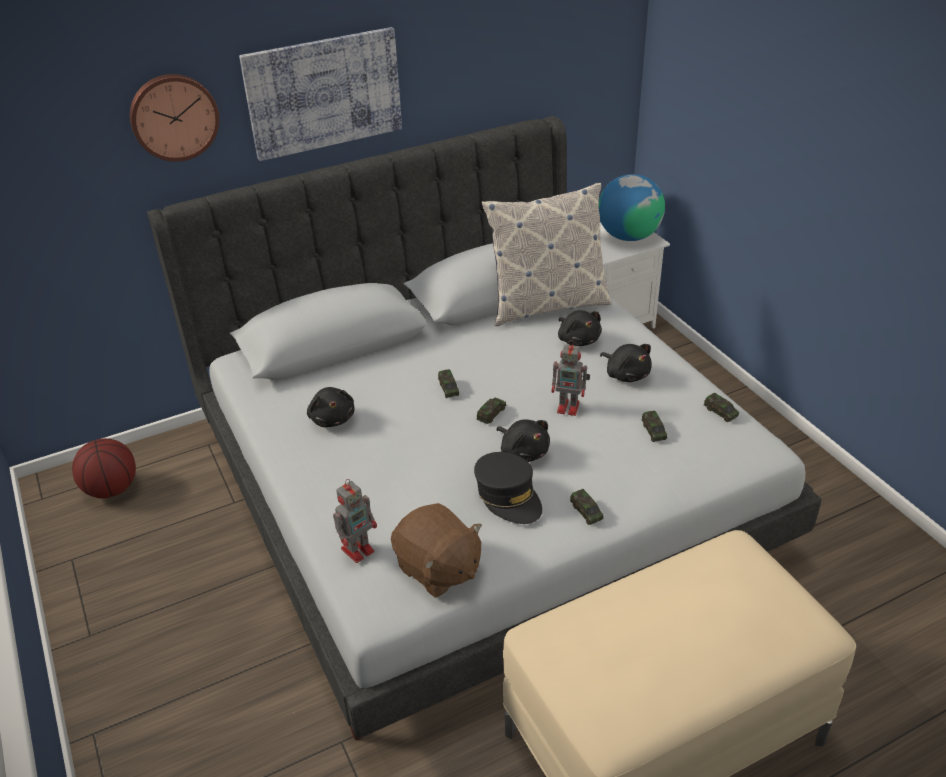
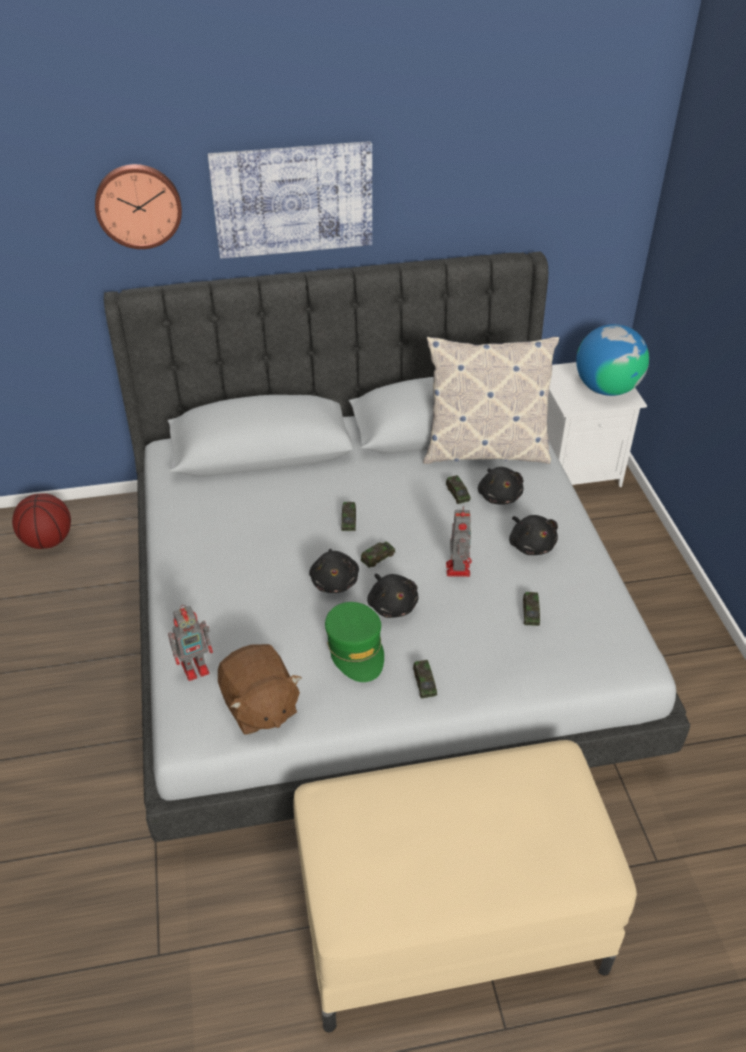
camera: 15 degrees right, 5 degrees up
(332, 418) = (228, 527): black plush toy -> black plush toy (334, 581)
(508, 496) = (356, 649): black cap -> green cap
(569, 407) = (457, 568): toy robot -> toy robot turned 120 degrees counterclockwise
(720, 412) = (609, 608): toy car -> toy car (457, 494)

